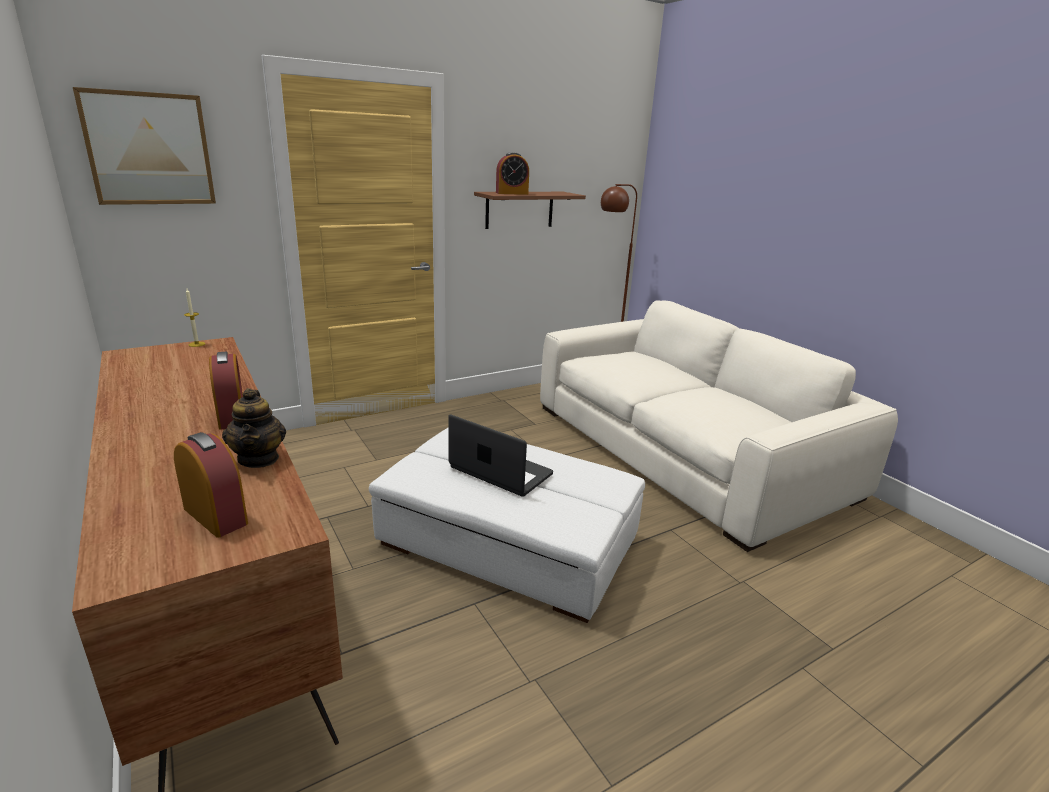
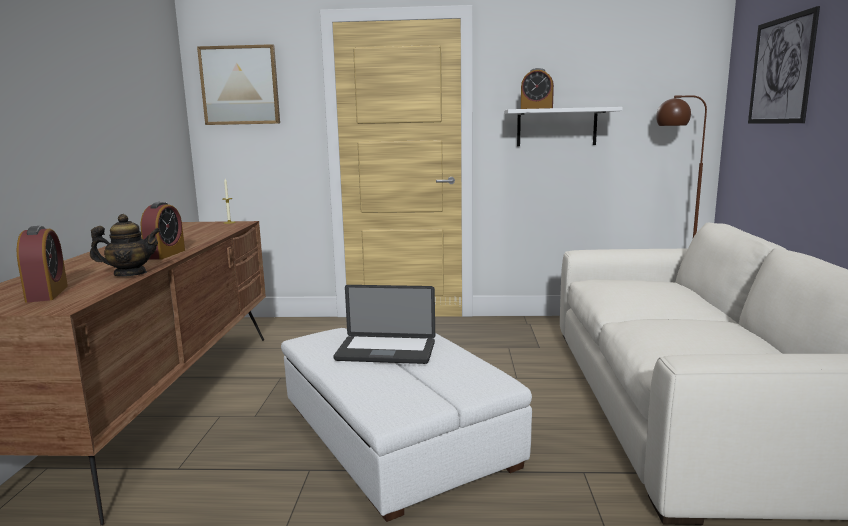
camera: 35 degrees right, 10 degrees down
(259, 459) = (130, 274): teapot -> teapot turned 120 degrees counterclockwise
(500, 471) = (386, 351): laptop -> laptop turned 120 degrees clockwise
(519, 209) = (556, 127): brown shelf -> white shelf
(708, 175) = (781, 71): none -> picture

